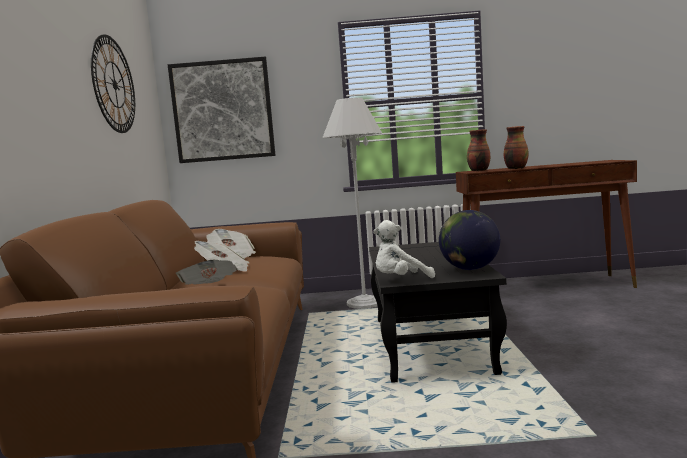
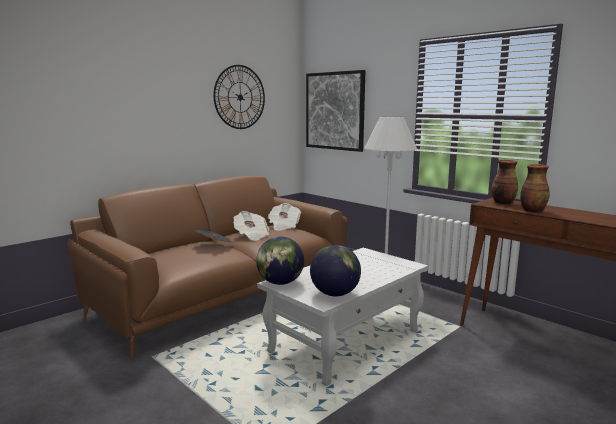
camera: 45 degrees right, 5 degrees up
(400, 280) = (280, 283): white plush toy -> globe
(429, 343) = (346, 340): black coffee table -> white coffee table

